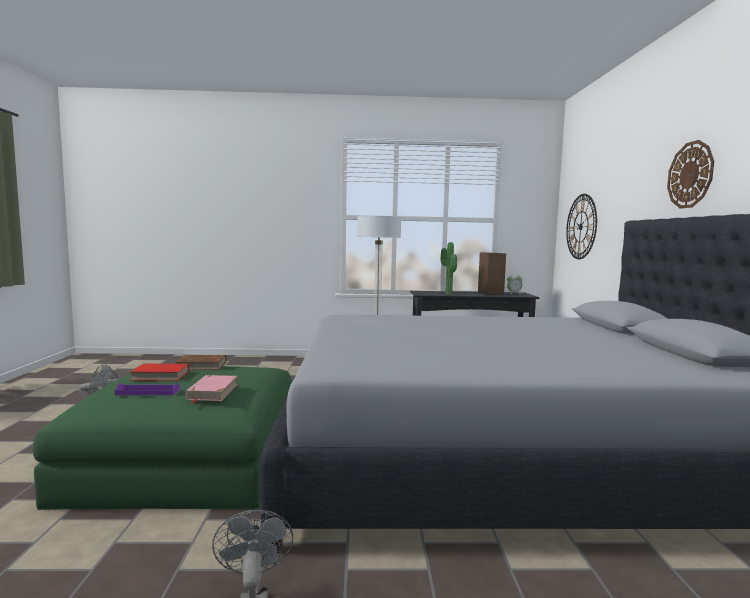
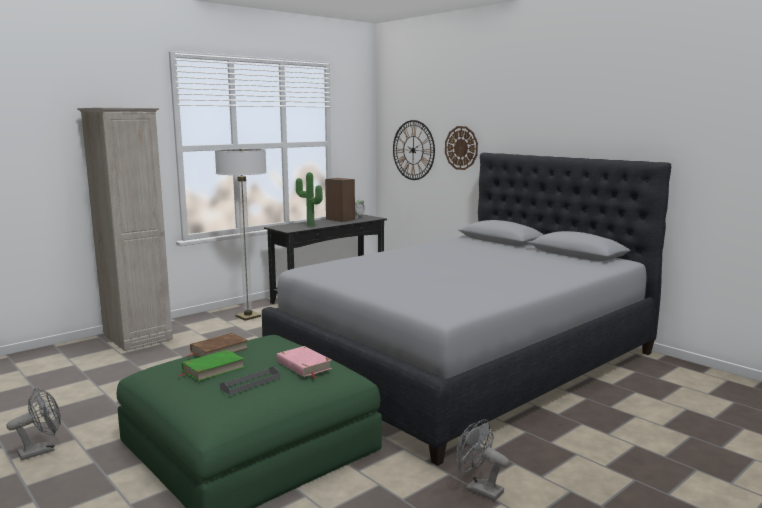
camera: 40 degrees left, 5 degrees up
(147, 392) = (250, 383): purple tray -> grey tray
(160, 375) = (213, 369): red book -> green book
(283, 363) = (138, 337): none -> beige cabinet
(690, 175) = (534, 122): wall clock -> wall clock (461, 148)

